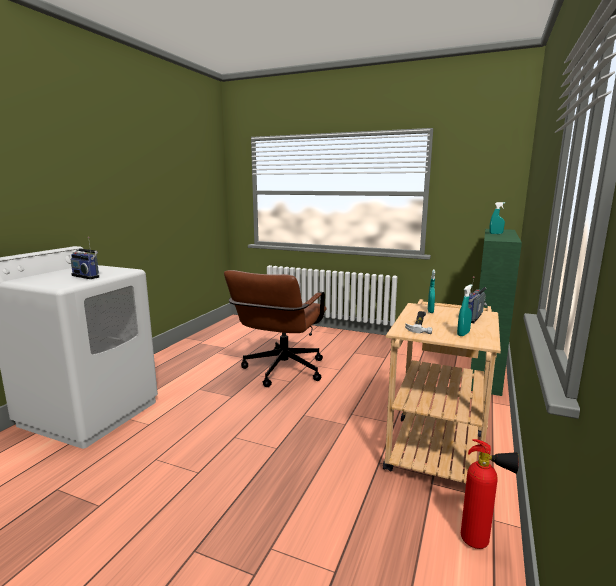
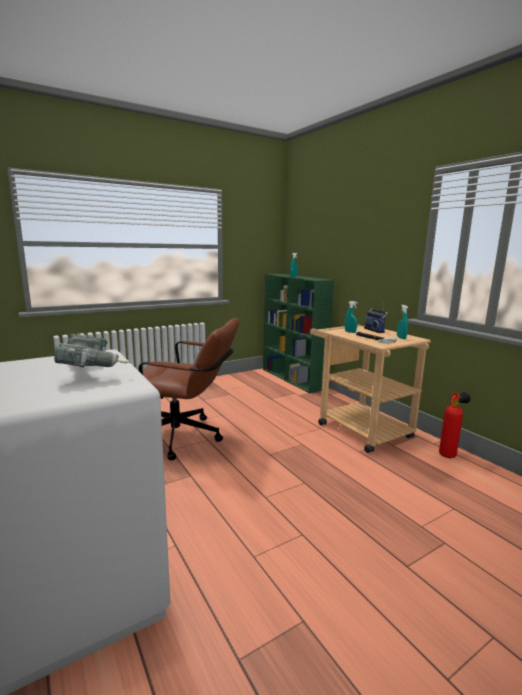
camera: 55 degrees left, 0 degrees up
(87, 276) = (94, 370): radio -> power drill
(280, 372) = (184, 438): brown office chair -> brown office chair turned 45 degrees counterclockwise

